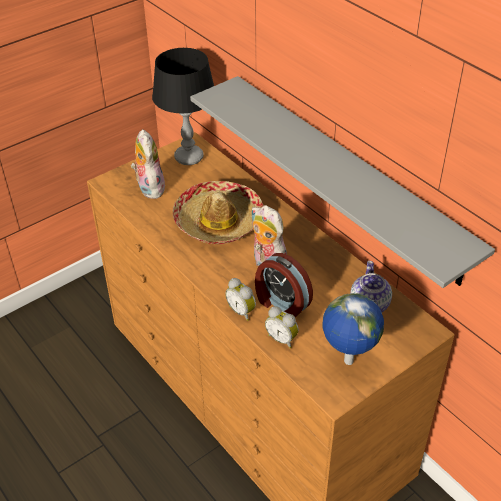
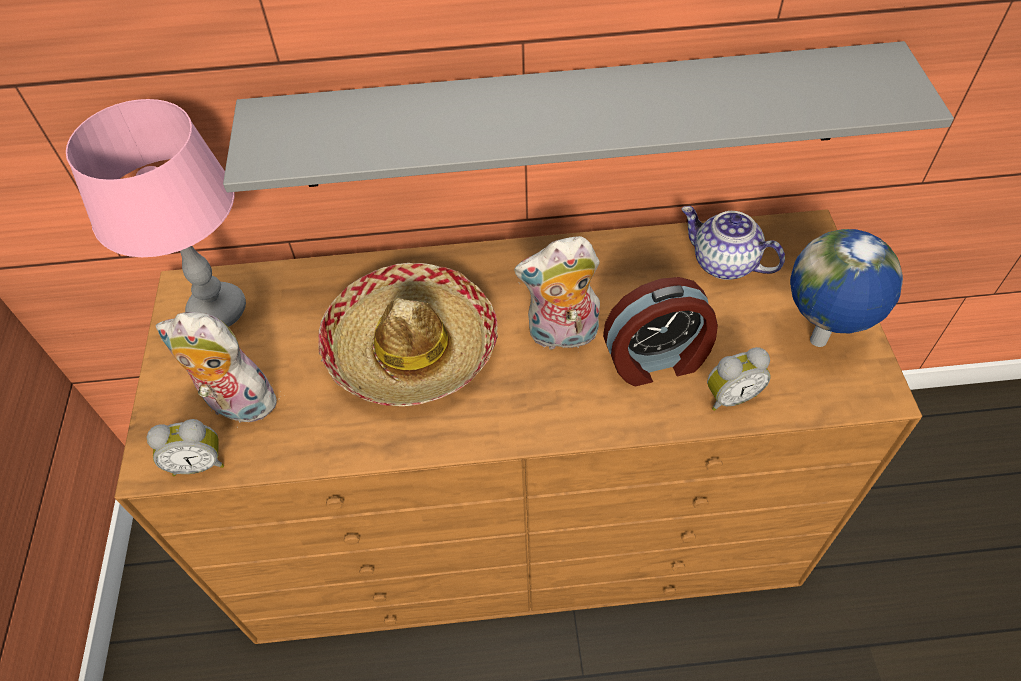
camera: 55 degrees left, 10 degrees up
(188, 158) = (218, 311): black table lamp -> pink table lamp
(242, 311) = (638, 418): alarm clock -> alarm clock (199, 462)

